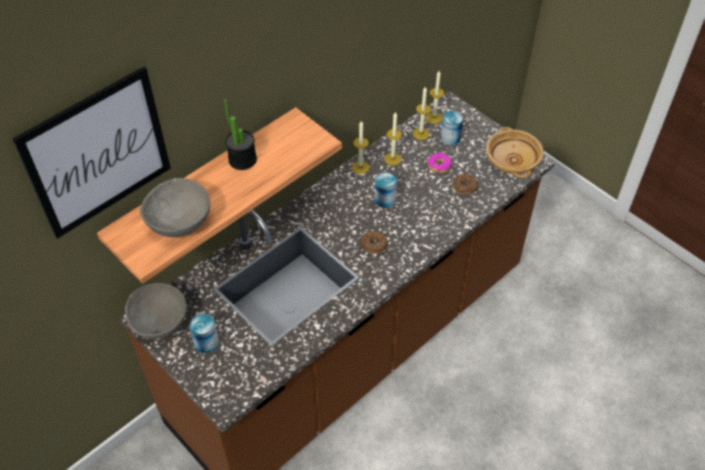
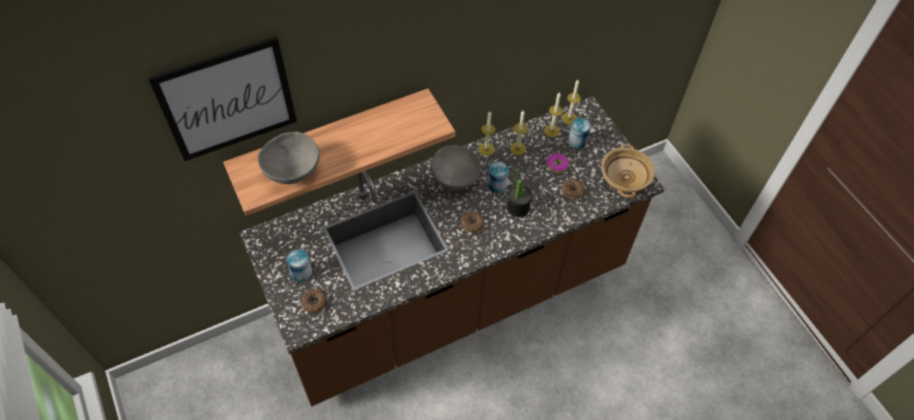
camera: 15 degrees right, 5 degrees up
(160, 323) = (269, 245): grey bowl -> grey bowl (455, 178)
(233, 370) = (314, 302): none -> donut
(242, 160) = (364, 126): potted plant -> potted plant (518, 208)

